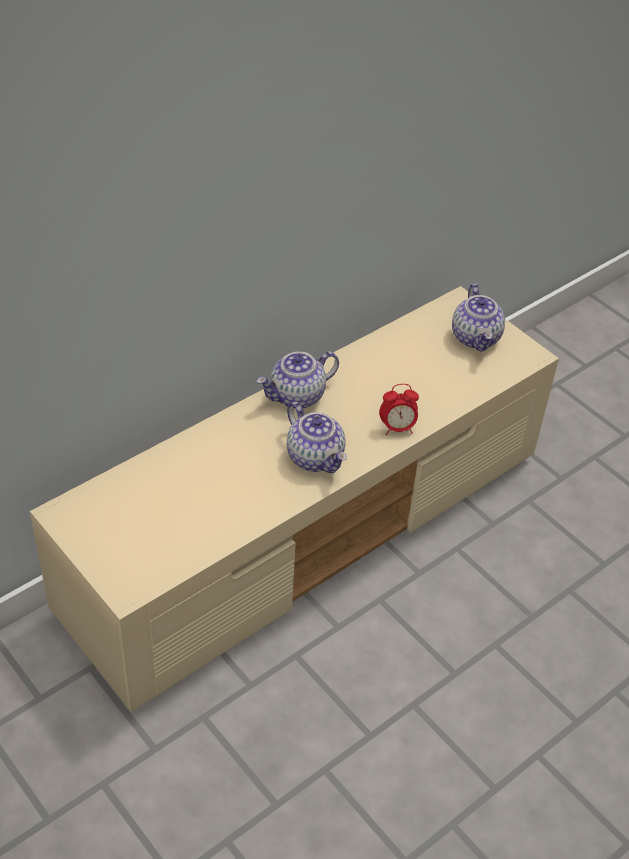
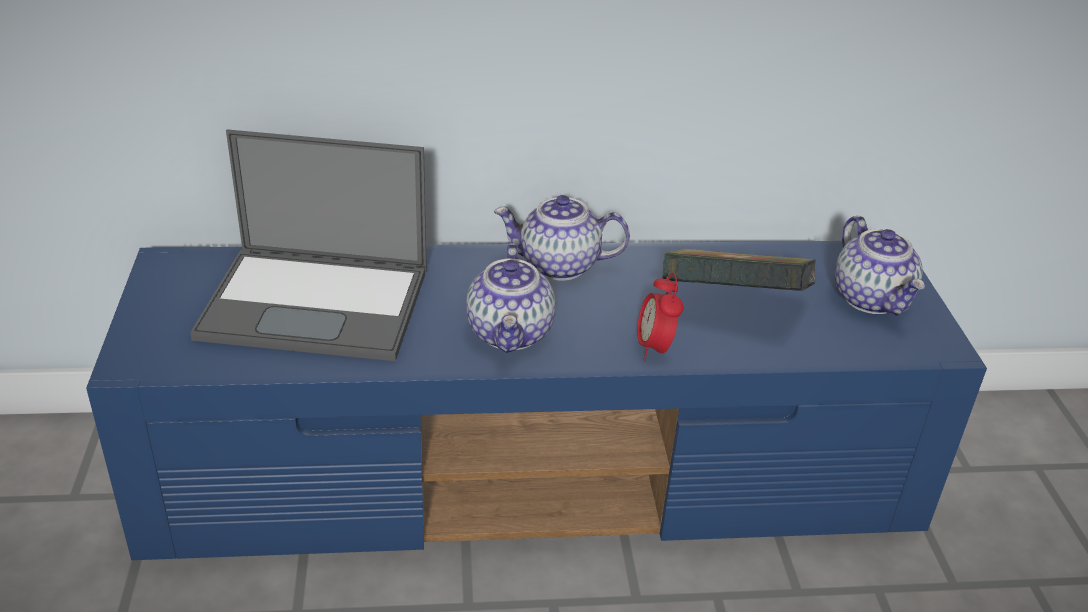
camera: 35 degrees right, 10 degrees down
(189, 493) = (318, 303): none -> laptop
(309, 529) = (538, 477): beige tv stand -> blue tv stand
(397, 428) = (654, 348): alarm clock -> alarm clock turned 60 degrees clockwise
(413, 379) = (733, 307): none -> book
(476, 338) = (872, 299): teapot -> teapot turned 45 degrees counterclockwise

